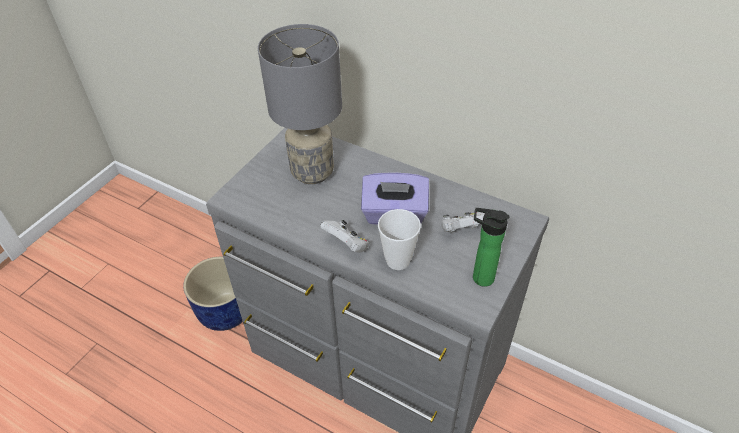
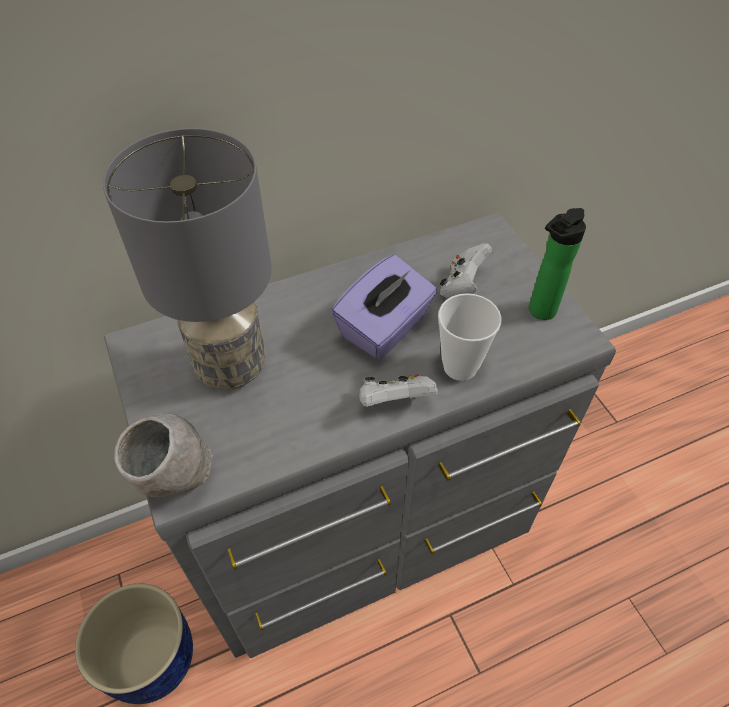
camera: 55 degrees left, 5 degrees up
(234, 192) = (175, 479): none -> grey bowl

